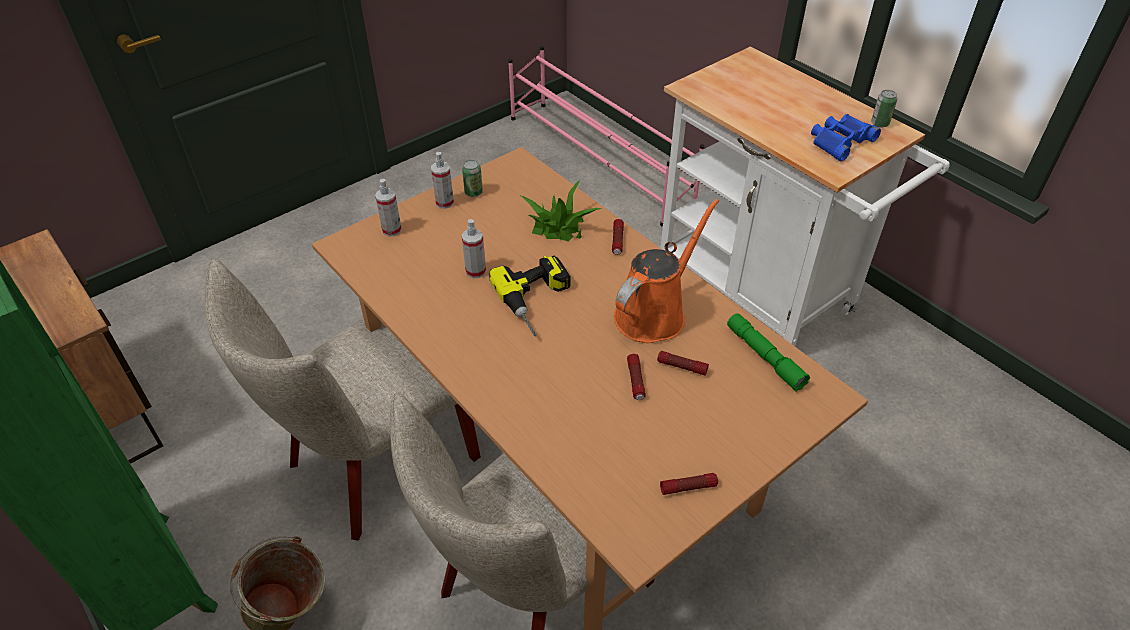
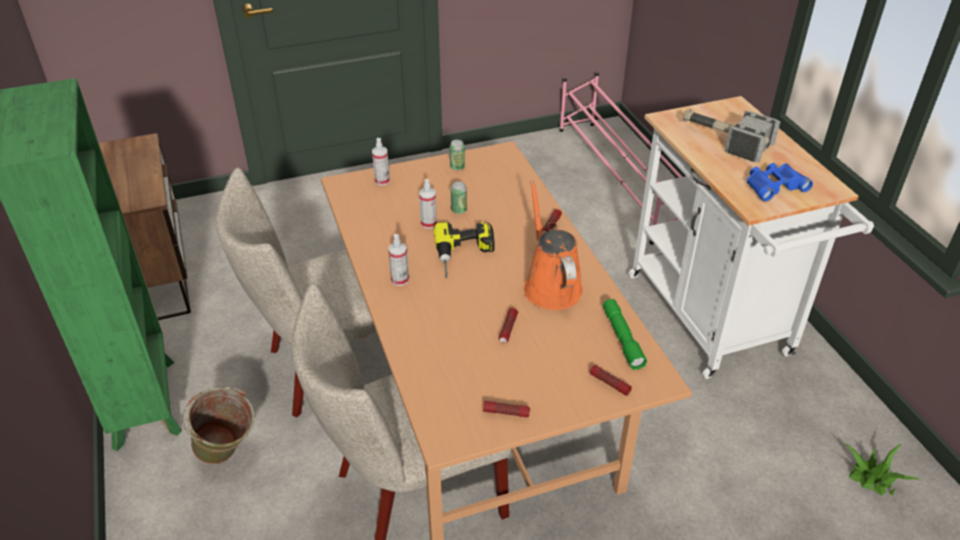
camera: 20 degrees right, 5 degrees down
(444, 202) = (431, 170): spray bottle -> spray bottle (400, 280)
(559, 226) = (510, 205): potted plant -> potted plant (873, 477)
(654, 313) = (550, 285): orange watering can -> orange watering can turned 75 degrees counterclockwise
(682, 367) = (550, 329): flashlight -> flashlight (609, 383)
(762, 100) = (723, 140): none -> hammer
(879, 123) = (820, 179): can -> can (459, 210)

